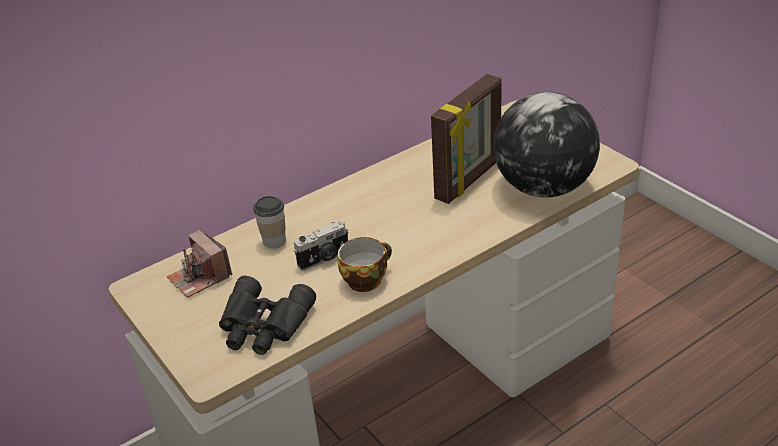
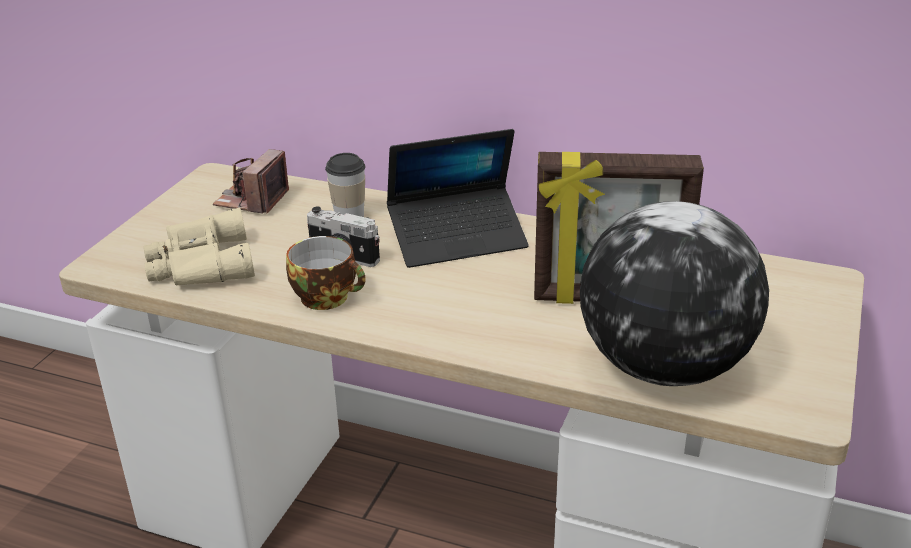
camera: 55 degrees right, 5 degrees down
(263, 325) = (199, 264): black binoculars -> beige binoculars
(352, 208) = (457, 238): none -> laptop

